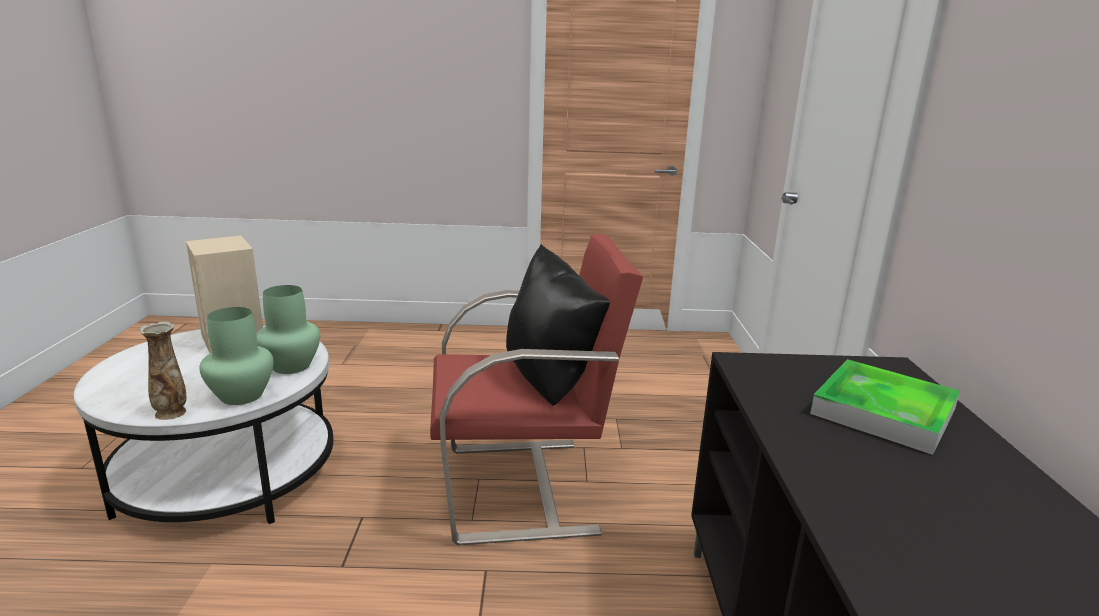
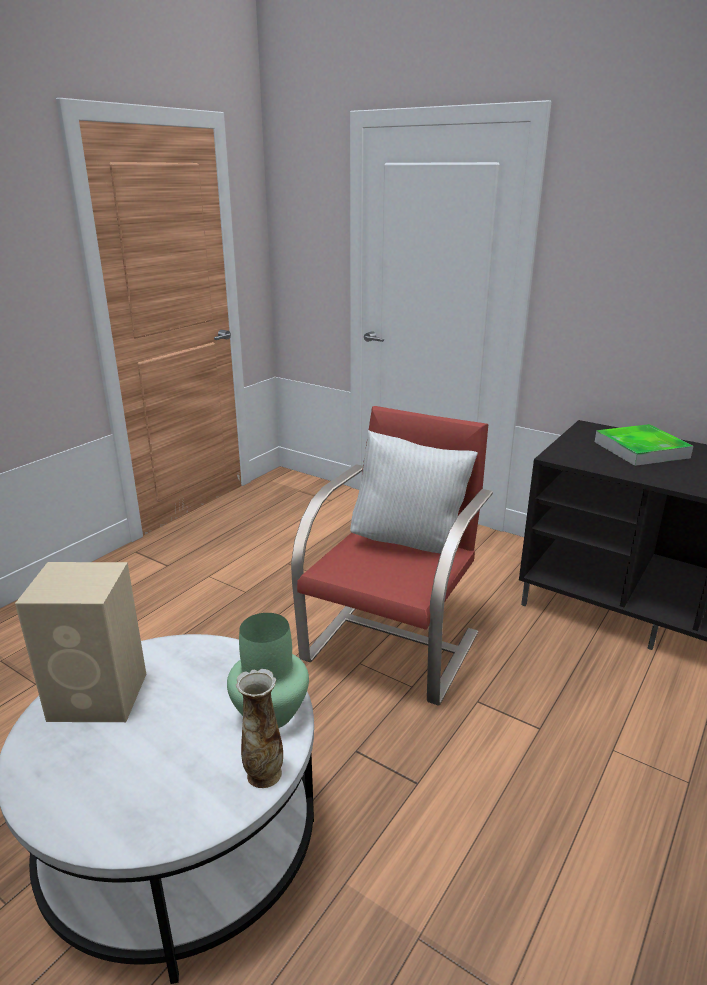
camera: 55 degrees left, 5 degrees up
(291, 366) = (230, 666): green vase -> none
(552, 382) = (409, 542): black pillow -> white pillow

